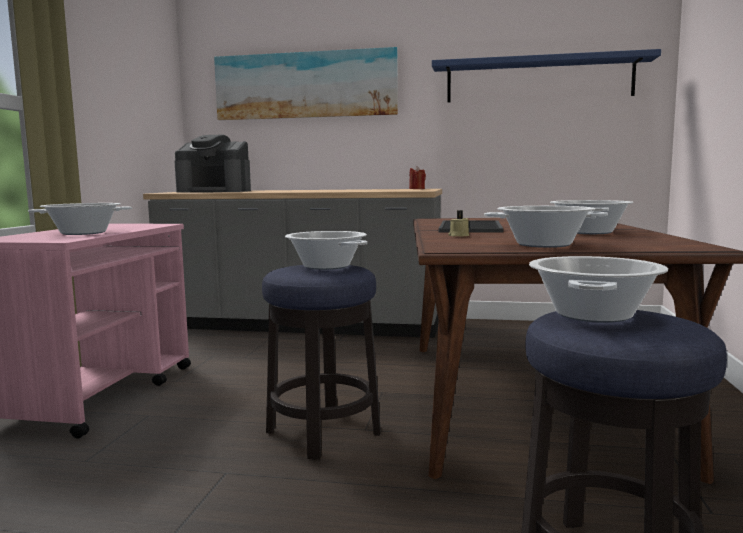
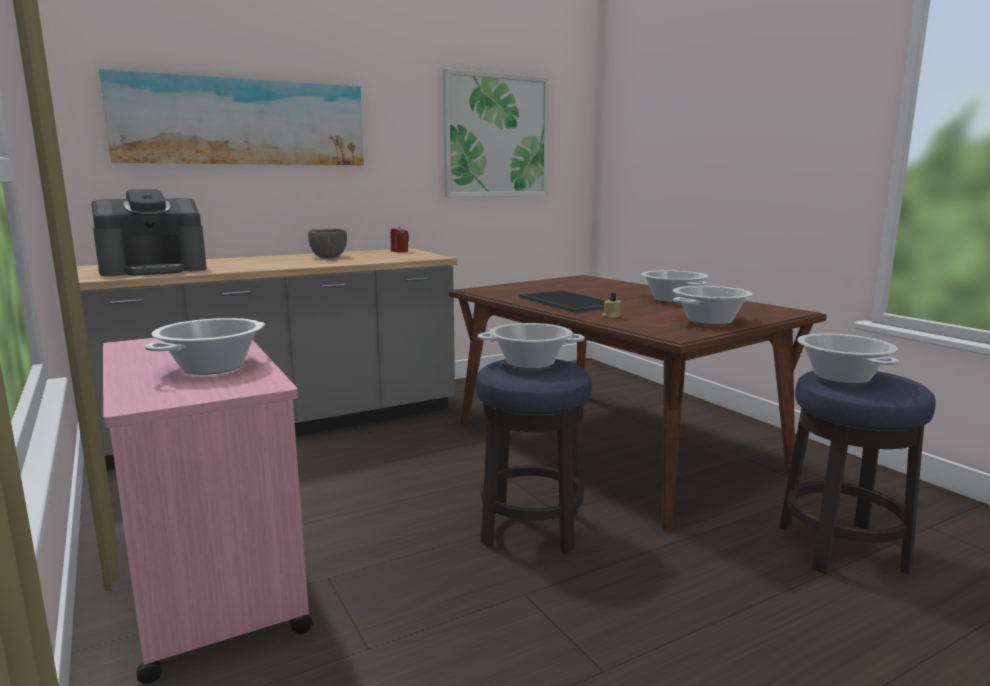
camera: 40 degrees left, 5 degrees up
(347, 190) = (328, 257): none -> grey bowl
(538, 80) = (496, 136): blue shelf -> picture

